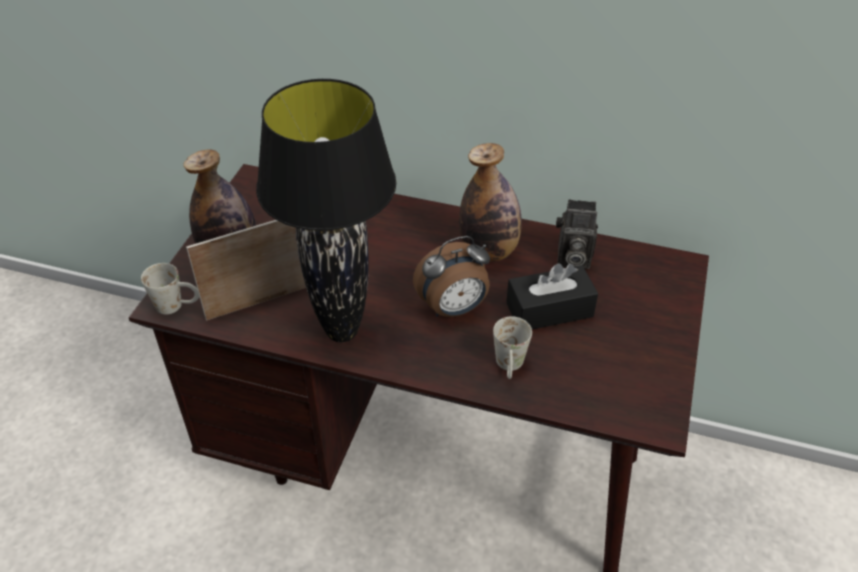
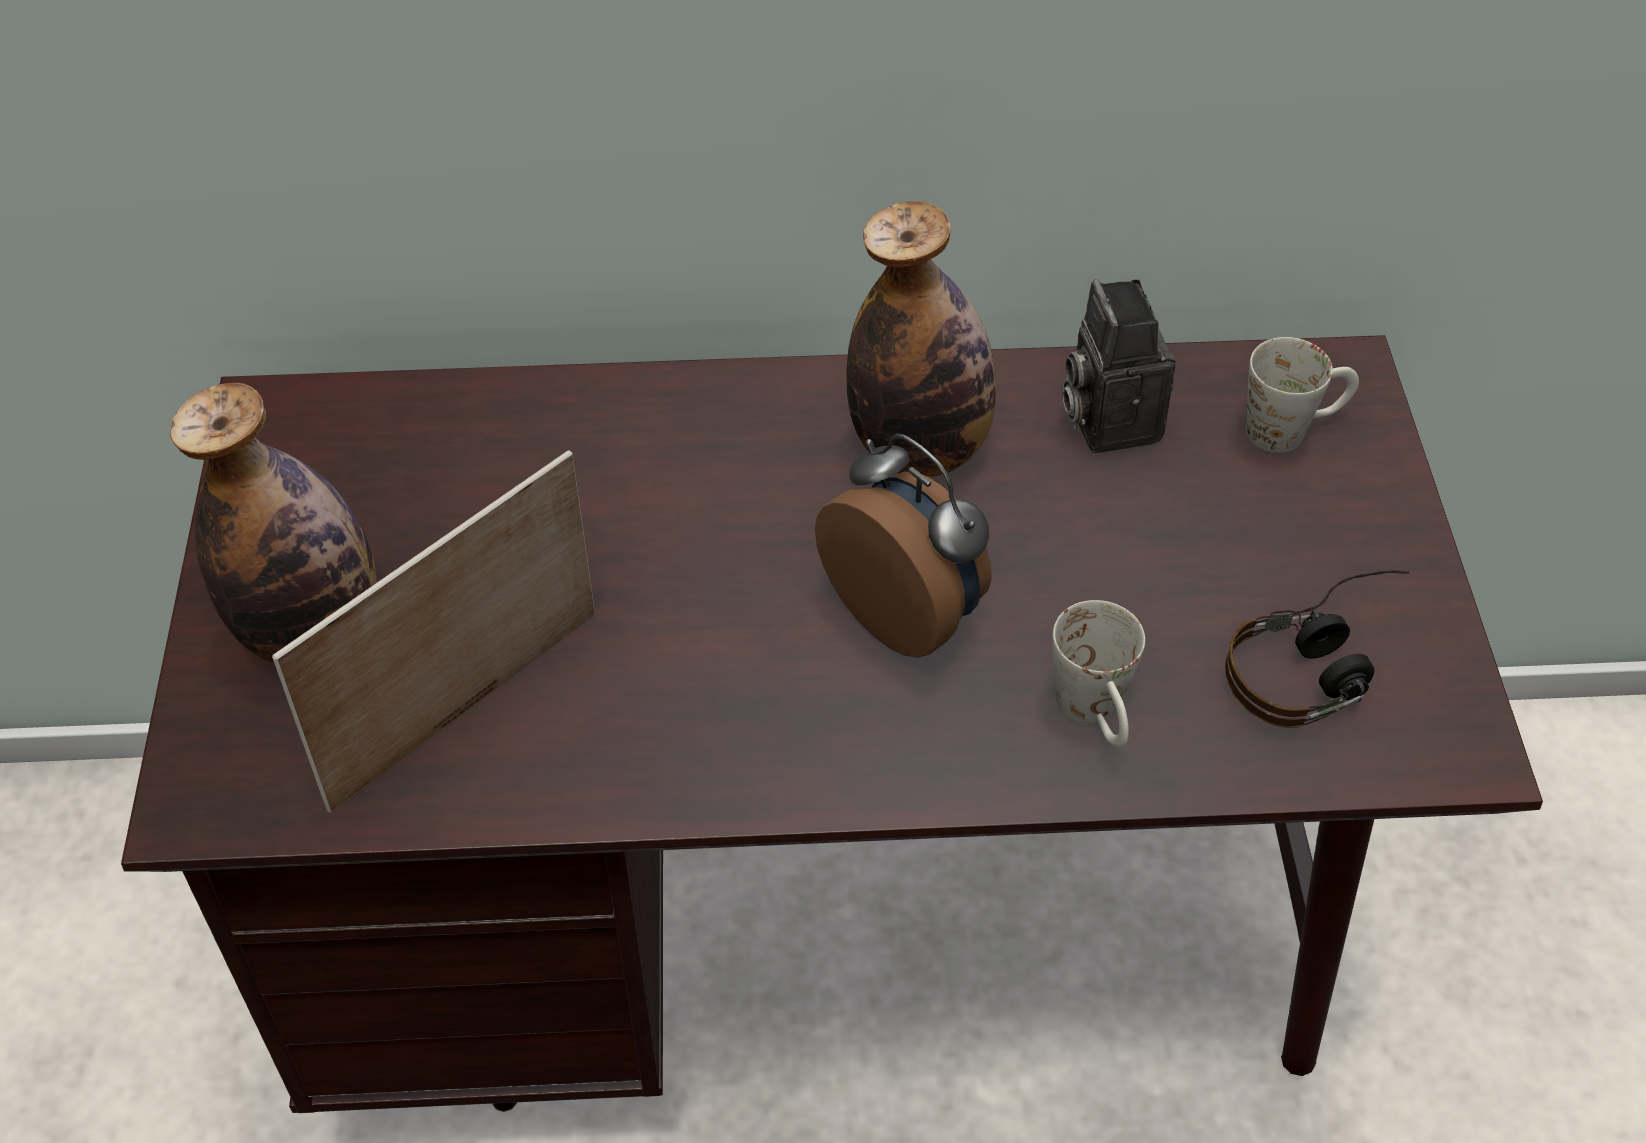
camera: 20 degrees left, 5 degrees up
(177, 305) = (236, 795): white mug -> white mug (1292, 428)
(342, 331) = (677, 741): black table lamp -> none
(453, 309) = (907, 613): alarm clock -> alarm clock turned 90 degrees counterclockwise
(549, 310) = (1117, 555): black tissue box -> none
(571, 258) = (1107, 419): camera -> camera turned 90 degrees clockwise
(614, 374) = (1321, 666): none -> headphones

